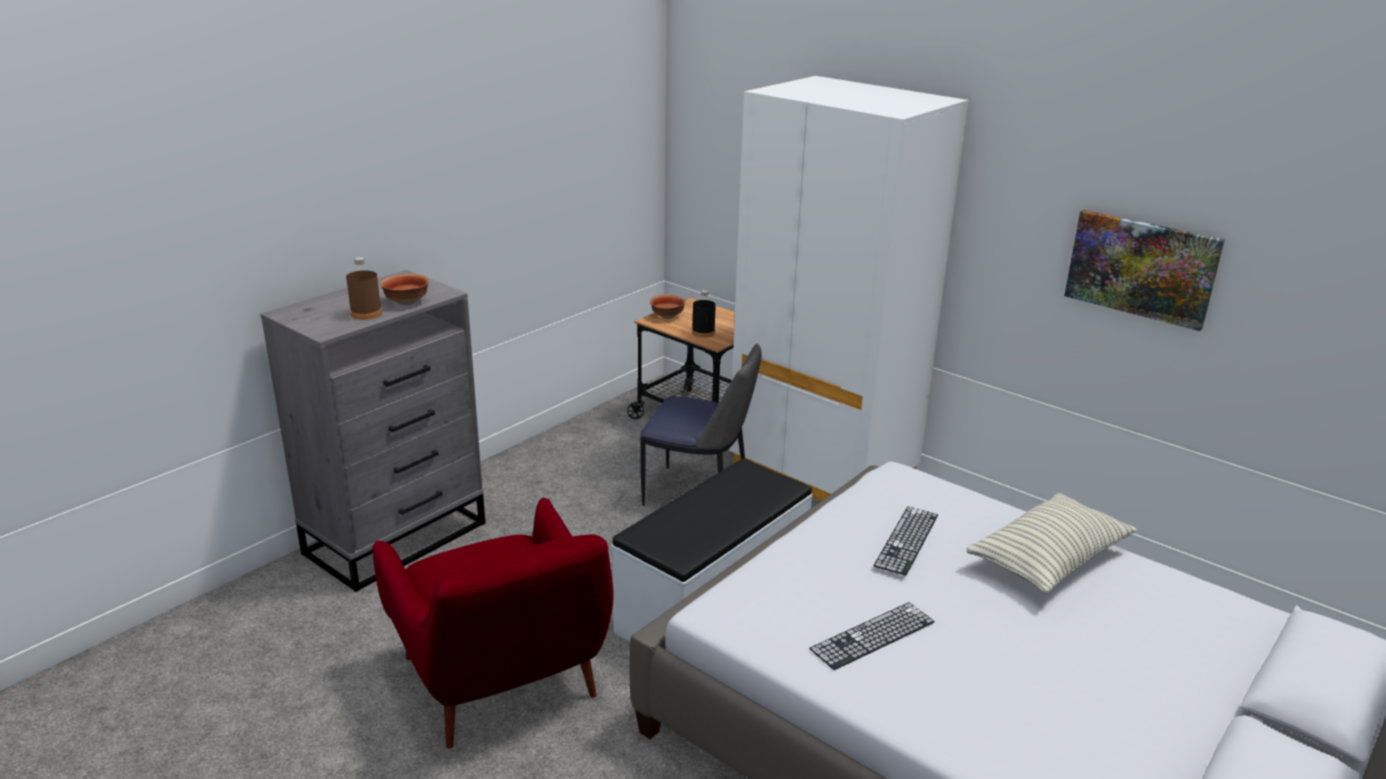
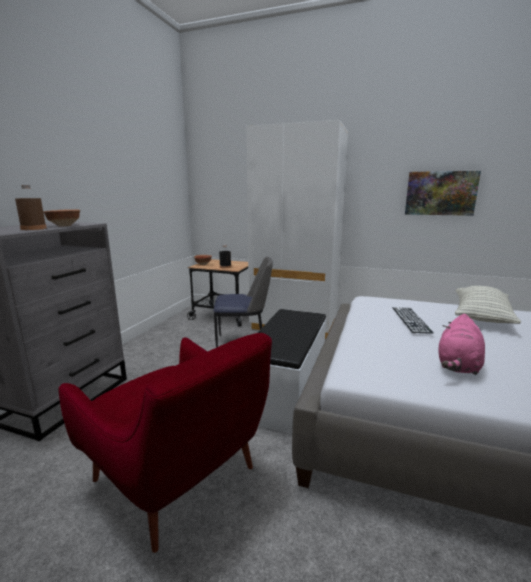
camera: 20 degrees left, 10 degrees down
(873, 635) = (458, 365): keyboard -> pink plush toy

